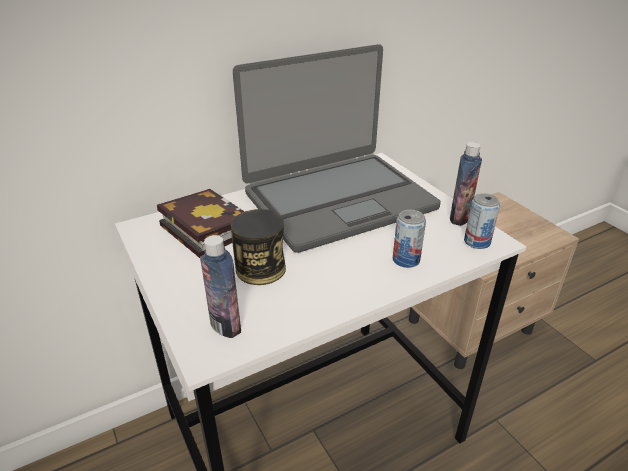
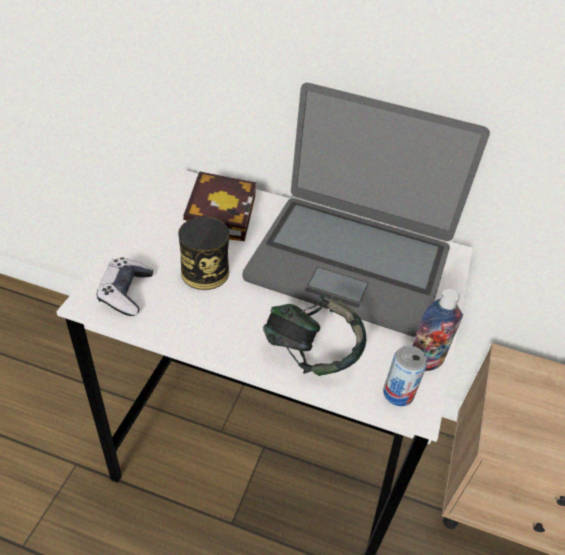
camera: 45 degrees right, 10 degrees up
(225, 325) = (126, 292): bottle -> game controller
(406, 260) = (311, 354): can -> headphones

